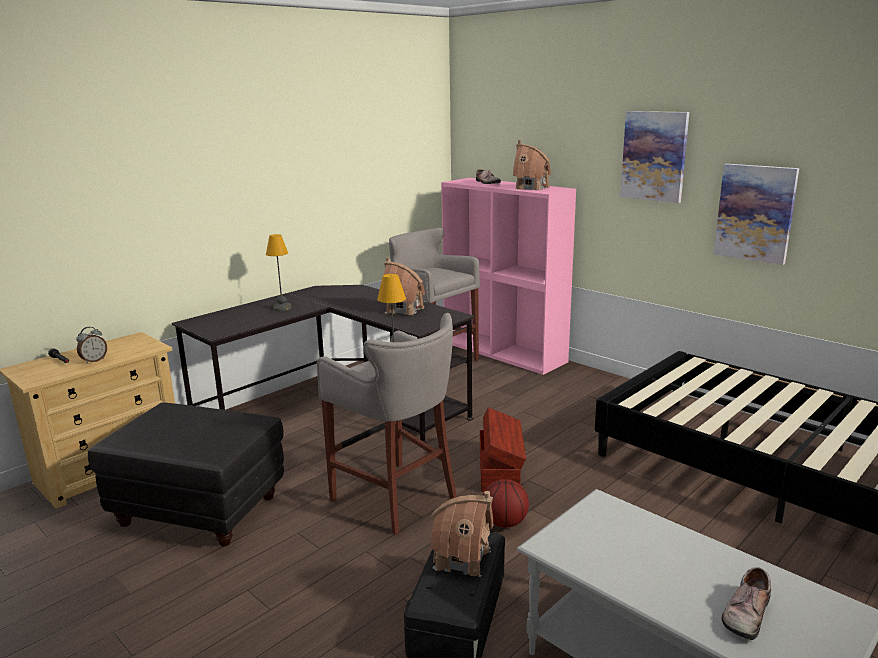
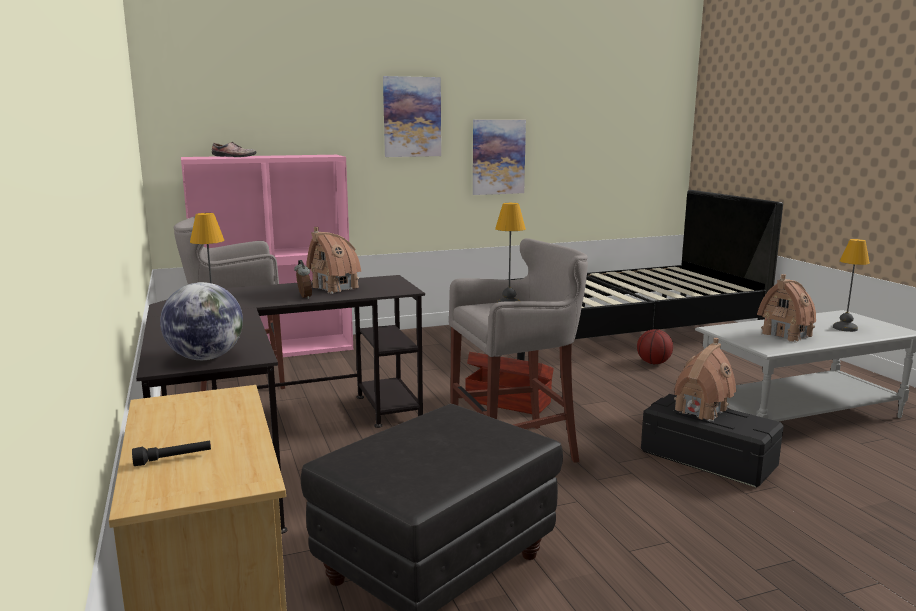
camera: 65 degrees left, 5 degrees down
(94, 360) = (225, 433): alarm clock -> alarm clock (303, 297)
(210, 325) = (205, 358): none -> globe
(505, 523) = (592, 417): basketball -> basketball (654, 363)
(531, 188) = (303, 156): toy house -> toy house (786, 335)
(744, 612) = (844, 328): shoe -> table lamp

